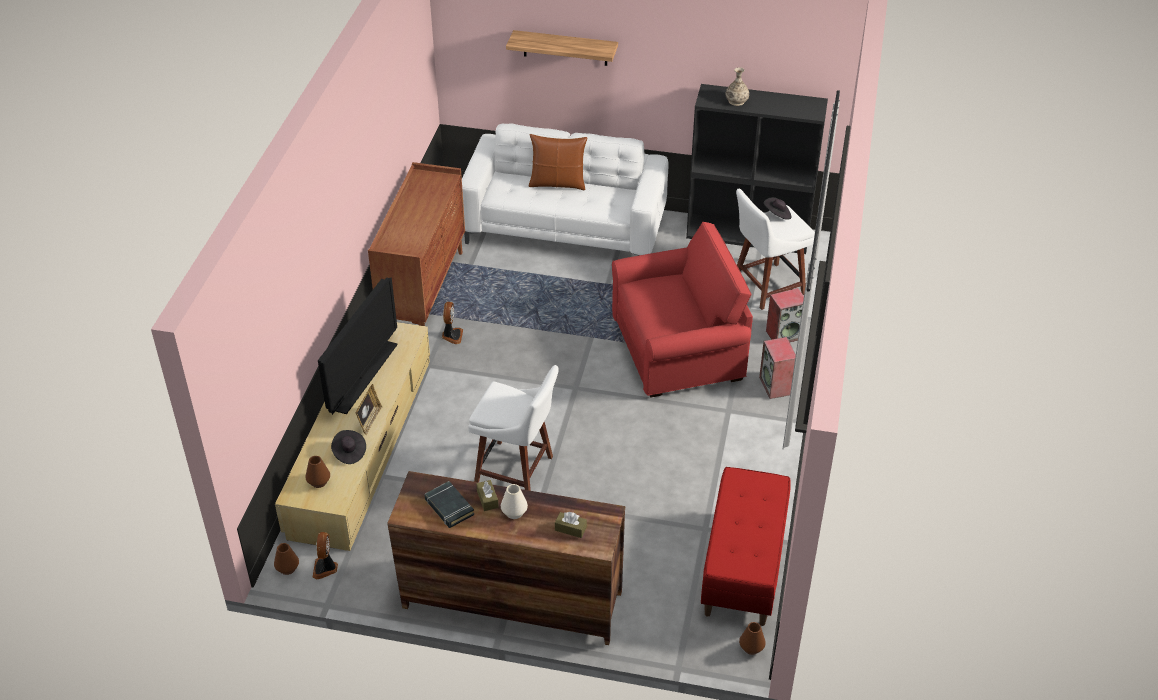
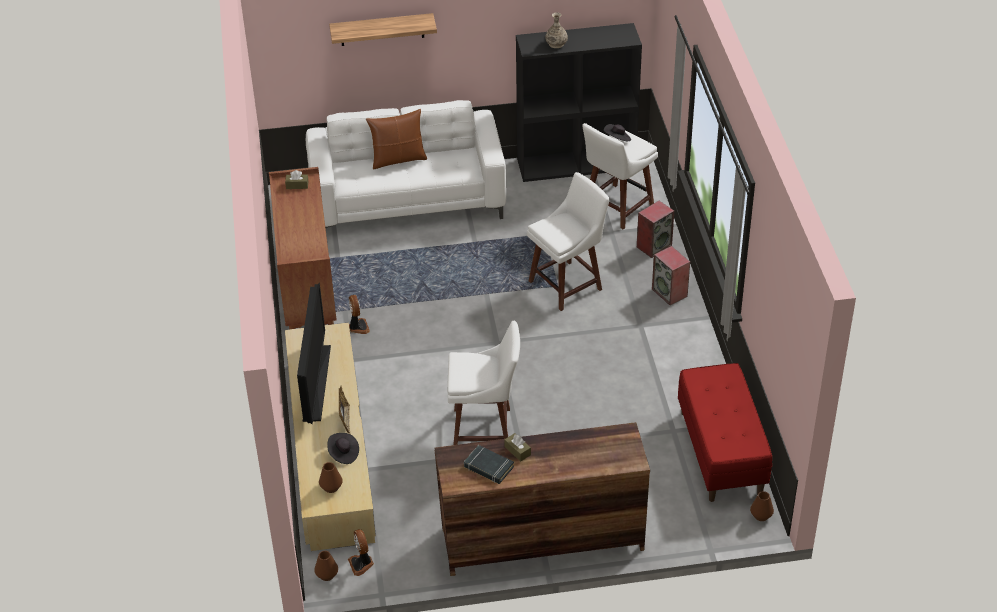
camera: 20 degrees left, 0 degrees up
(514, 512) = (546, 455): white vase -> none
(570, 529) = (601, 454): brown tissue box -> brown tissue box (297, 185)
(677, 349) = (568, 284): red armchair -> white stool

